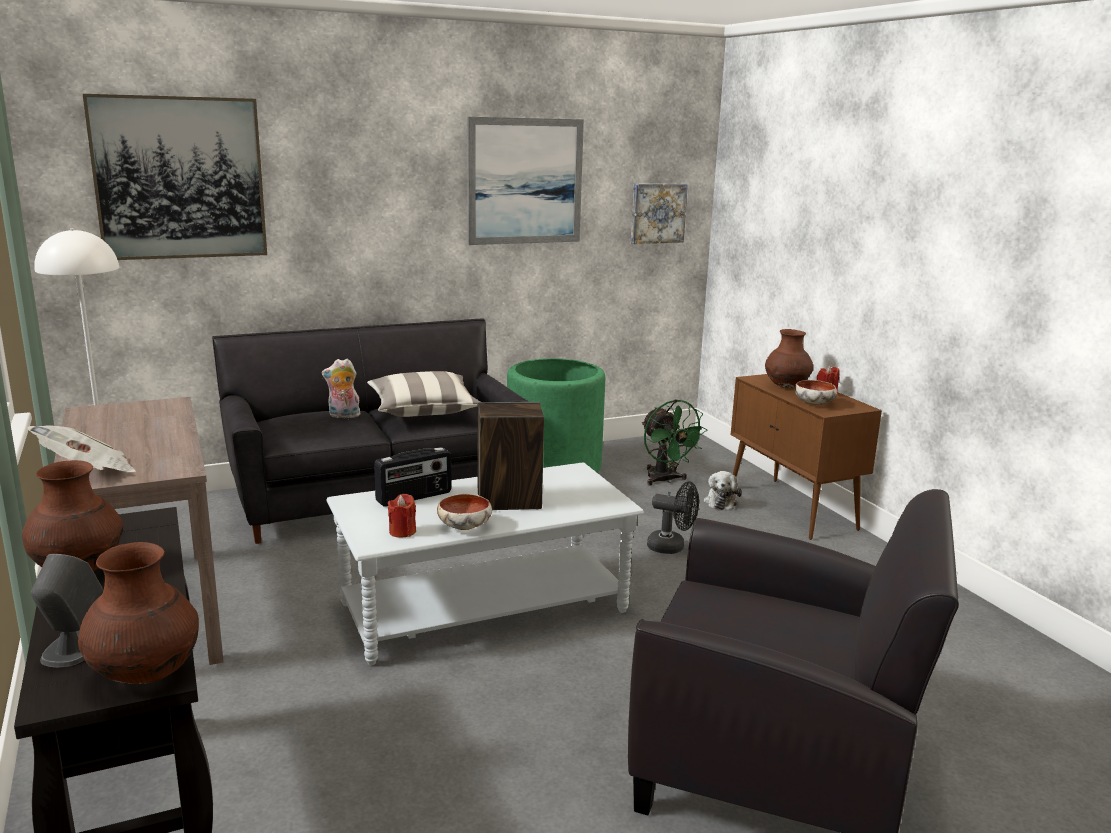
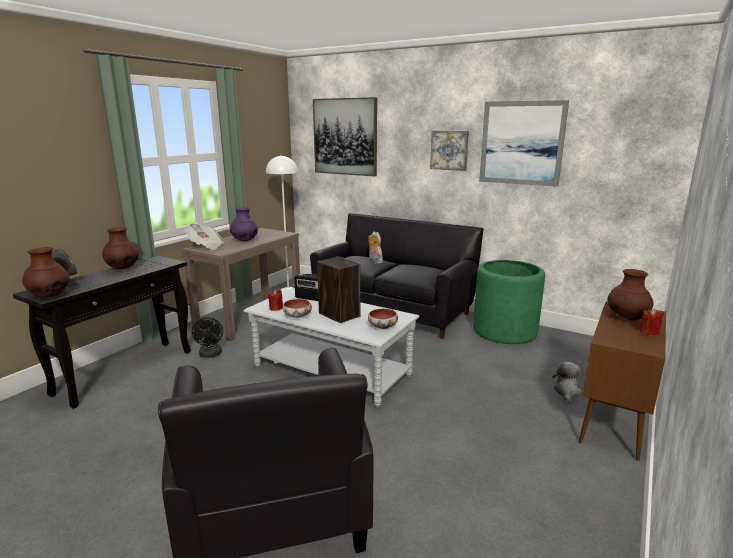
camera: 55 degrees right, 0 degrees up
(136, 438) = (244, 241): none -> purple vase
(423, 410) = (410, 269): pillow -> none
(657, 213) = (631, 171): picture -> picture (449, 150)
(665, 480) = (557, 364): green fan -> none
(672, 547) = (474, 396): black fan -> black fan (210, 355)
(721, 502) = (566, 391): plush toy -> plush toy turned 135 degrees clockwise
(814, 404) = (613, 334): bowl -> bowl (382, 327)

